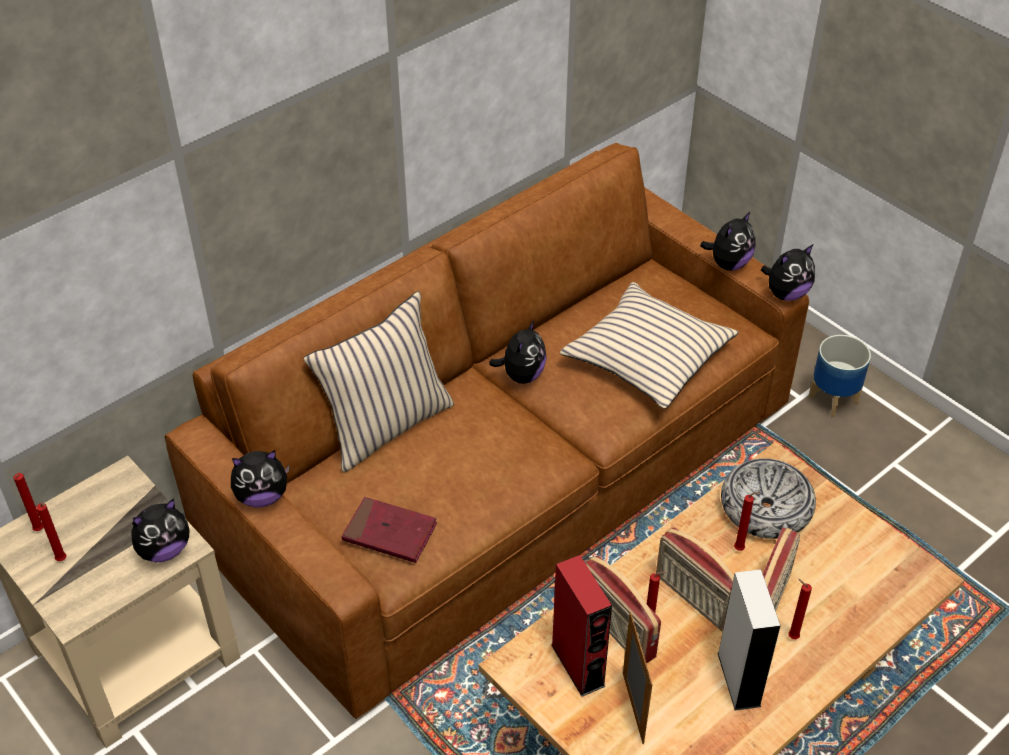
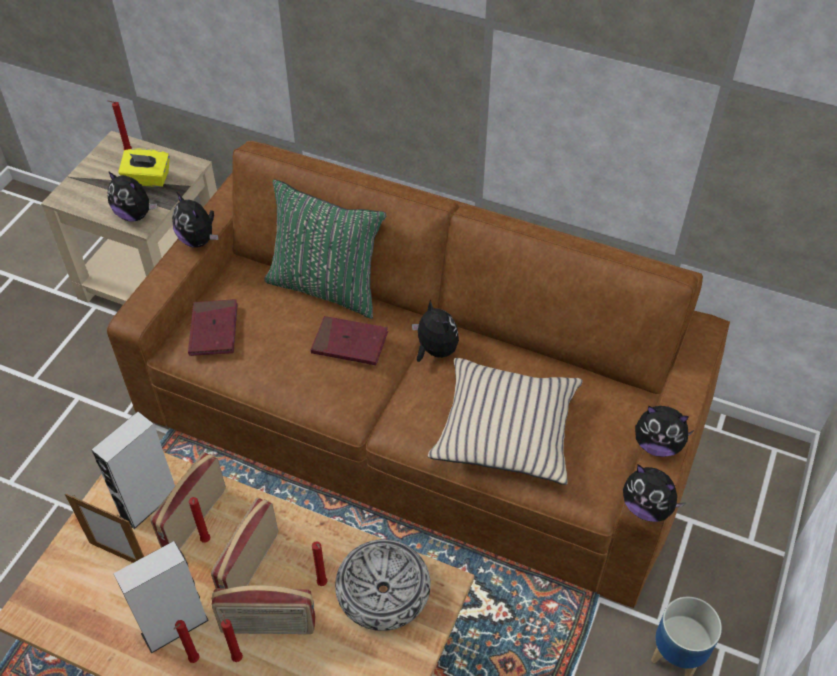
camera: 65 degrees right, 5 degrees up
(62, 561) = (107, 173): red candle -> red candle (193, 661)
(109, 523) = (147, 179): none -> yellow tissue box
(385, 425) = (326, 287): beige pillow -> green pillow
(479, 429) = (349, 343): none -> red book
(521, 375) = (435, 351): plush toy -> plush toy turned 120 degrees counterclockwise
(577, 665) = (148, 503): red speaker -> grey speaker
(632, 708) = (119, 555): picture frame -> picture frame turned 60 degrees clockwise

